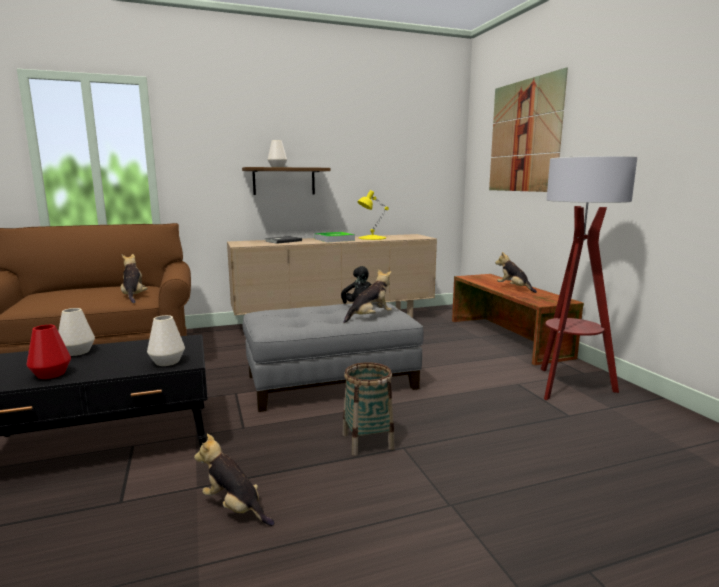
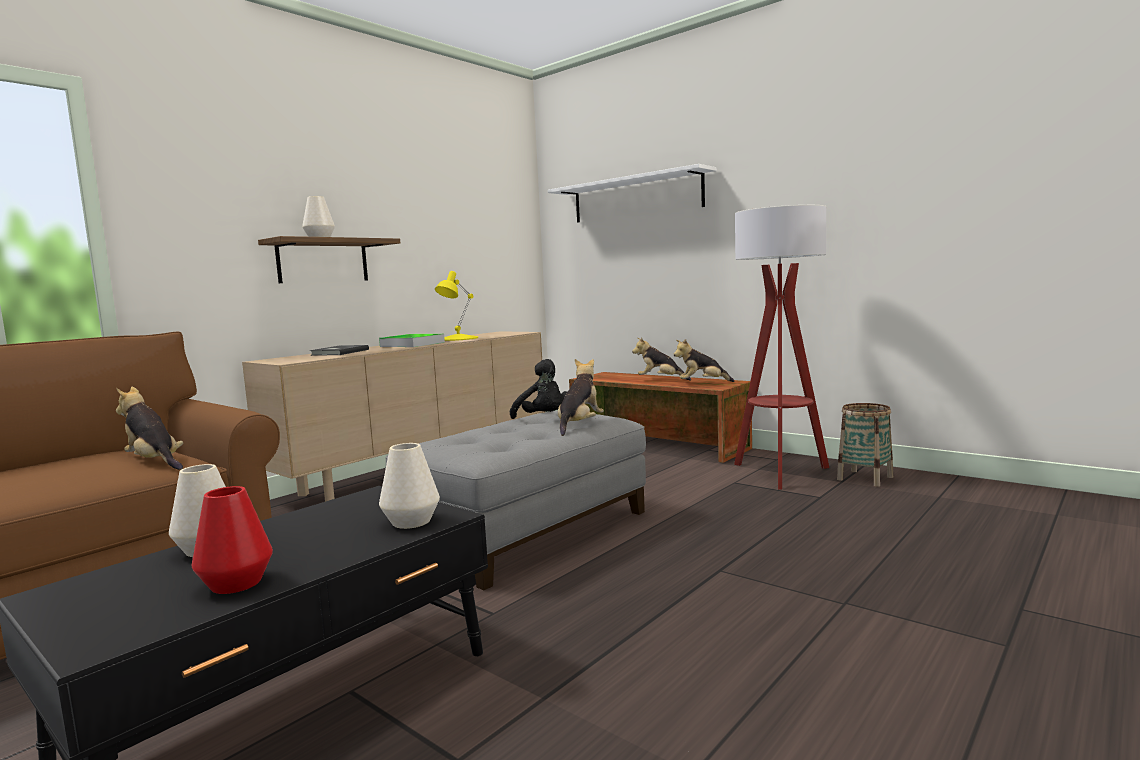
camera: 30 degrees left, 5 degrees down
(235, 508) = (633, 697): plush toy -> plush toy (702, 383)
(367, 441) = (673, 577): basket -> basket (865, 478)
(524, 136) = (636, 197): picture -> white shelf

